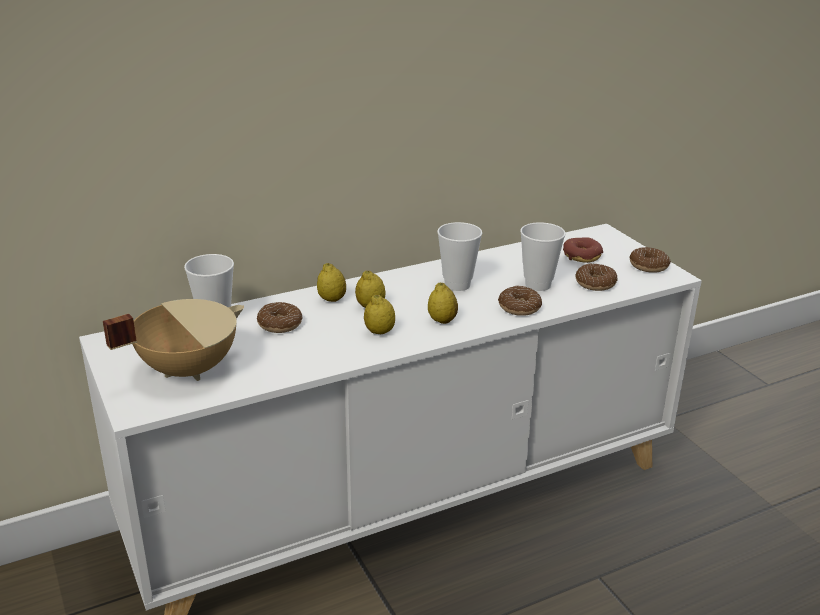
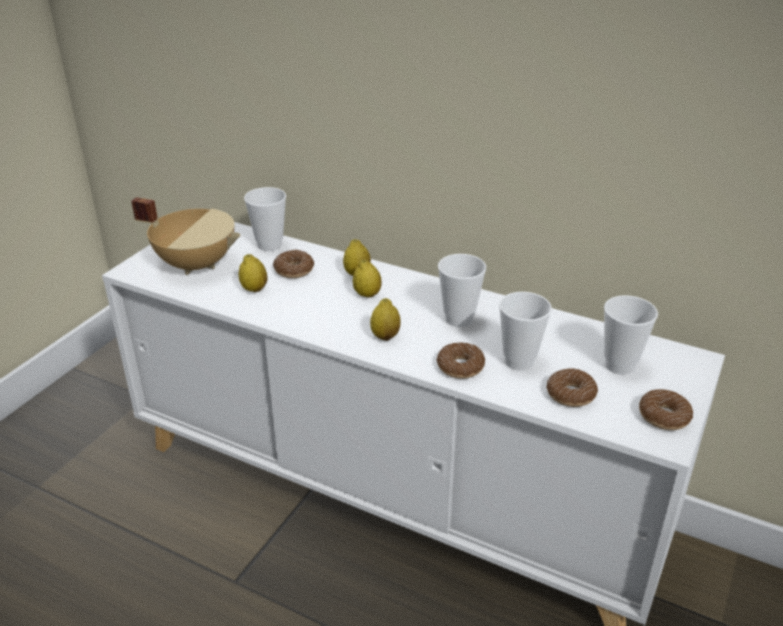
camera: 55 degrees right, 5 degrees up
(379, 332) = (331, 315): lemon -> lemon (254, 289)
(582, 256) = (620, 365): donut -> cup

